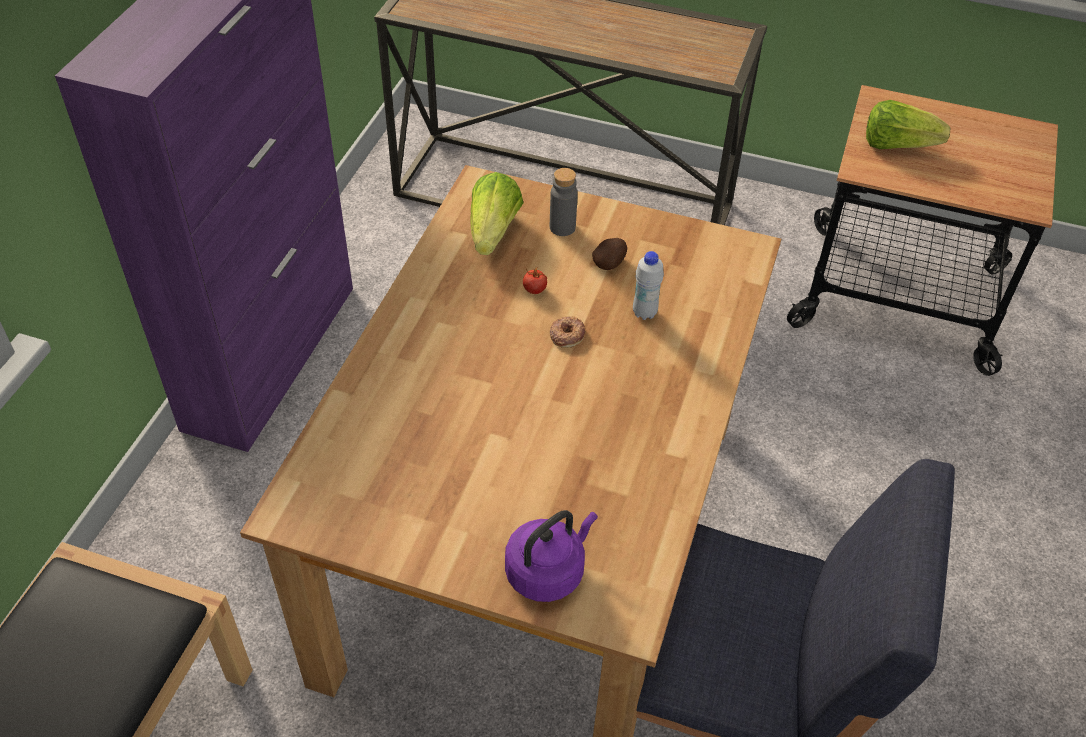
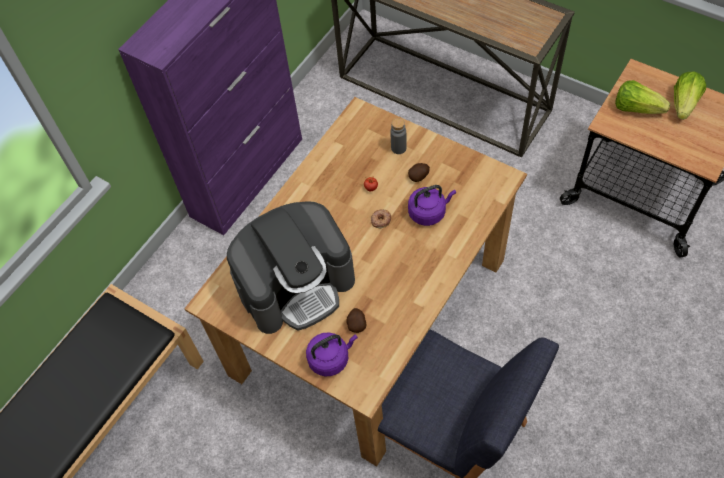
camera: 20 degrees right, 10 degrees up
(448, 458) = (296, 285): none -> coffee machine
(493, 232) = (358, 146): lettuce -> lettuce (684, 104)
(577, 504) = (356, 324): none -> potato
(644, 313) = (429, 212): white bottle -> purple kettle

